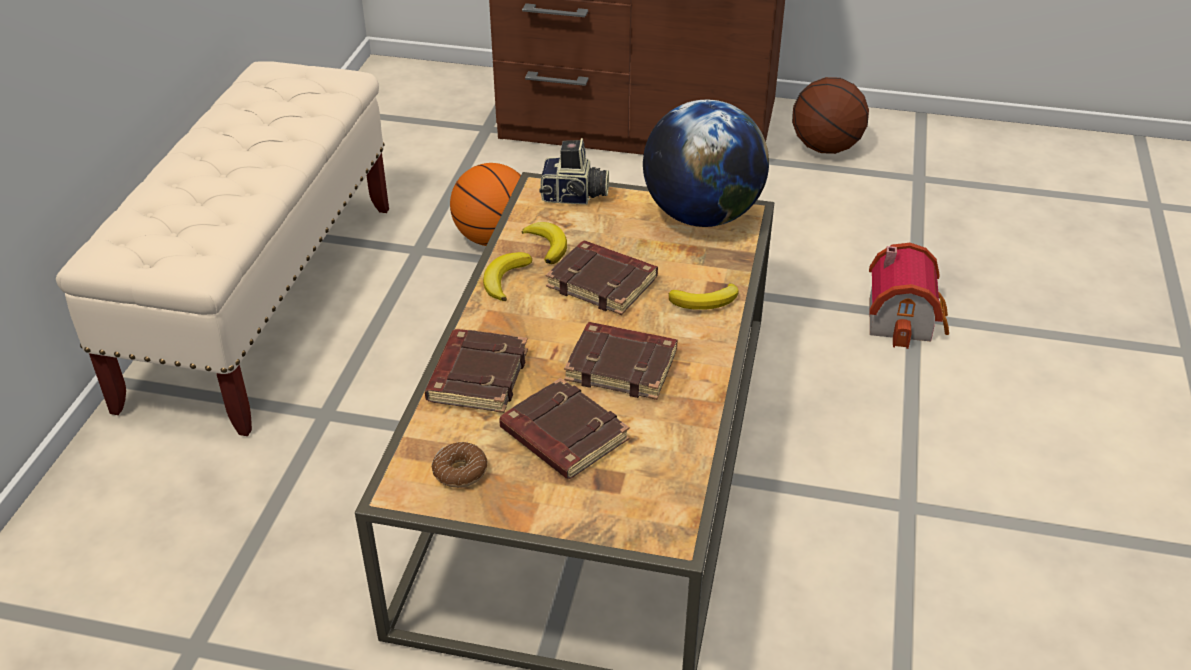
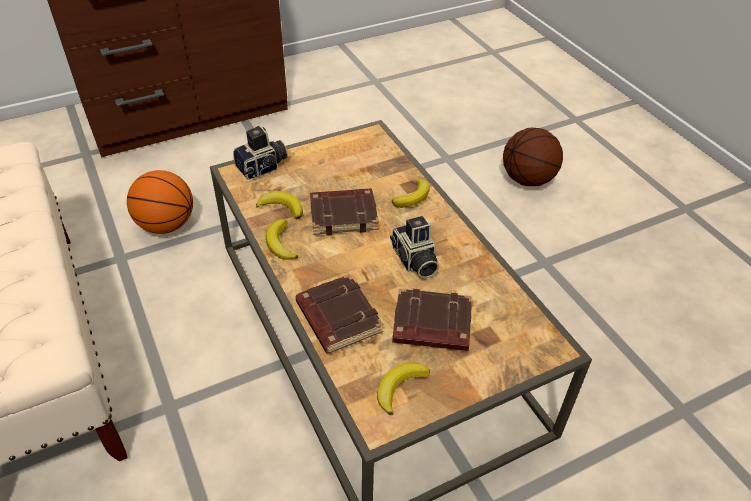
camera: 40 degrees left, 5 degrees up
(460, 471) = (399, 387): donut -> banana
(623, 366) = (414, 261): brown book -> camera
(702, 216) = (352, 145): globe -> none
(826, 148) = (311, 83): basketball -> basketball (528, 179)
(905, 318) = (444, 162): toy house -> none

